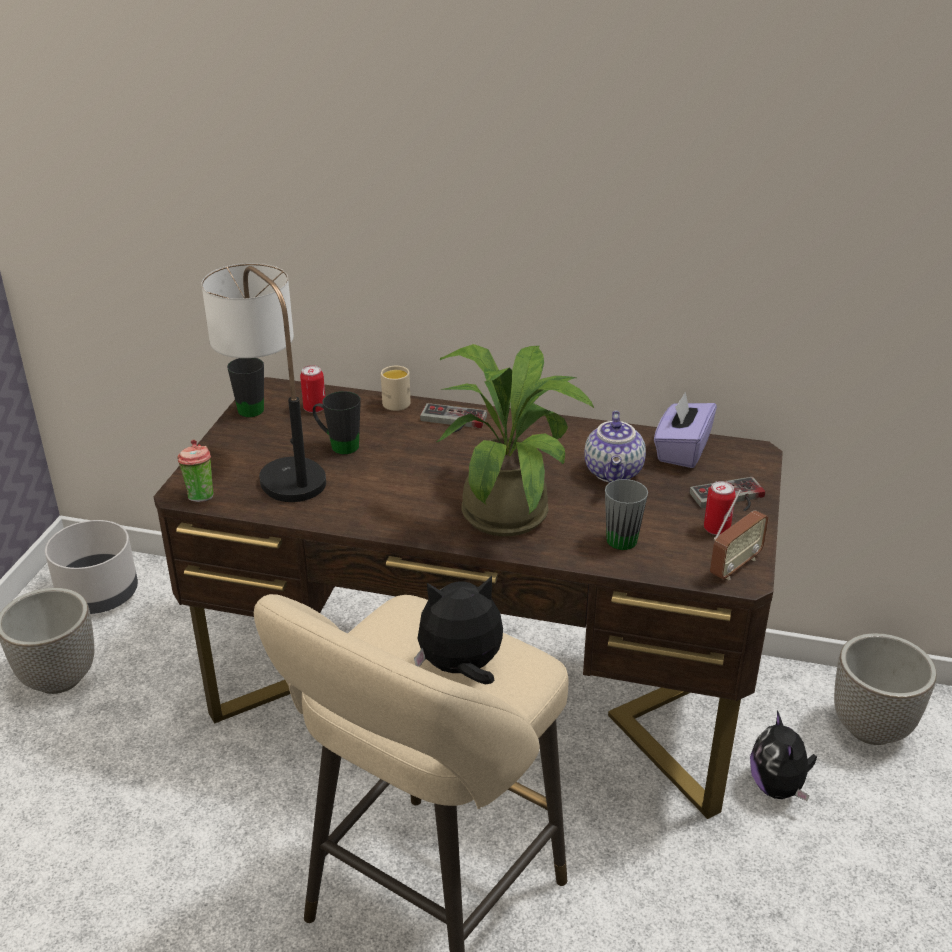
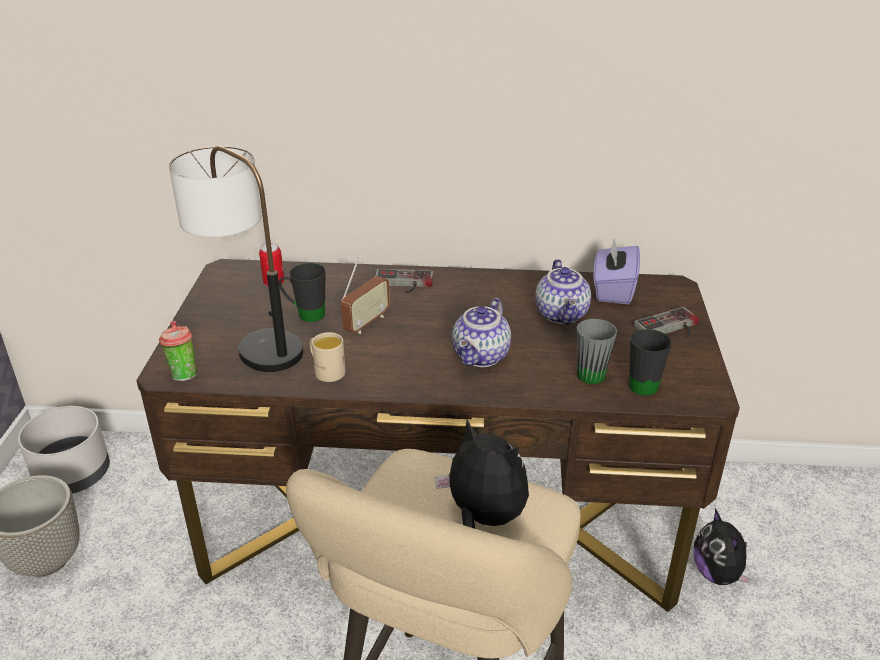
camera: 10 degrees left, 0 degrees up
(253, 407) = (215, 286): black mug -> black mug (642, 382)
(393, 401) = (345, 270): beige mug -> beige mug (326, 370)
(461, 669) = (483, 517): plush toy -> plush toy turned 60 degrees clockwise
(511, 509) = (482, 357): potted plant -> teapot
(716, 529) = (669, 356): can -> none
(735, 566) = (698, 388): radio -> radio (366, 323)
(872, 728) = (777, 511): planter -> none

